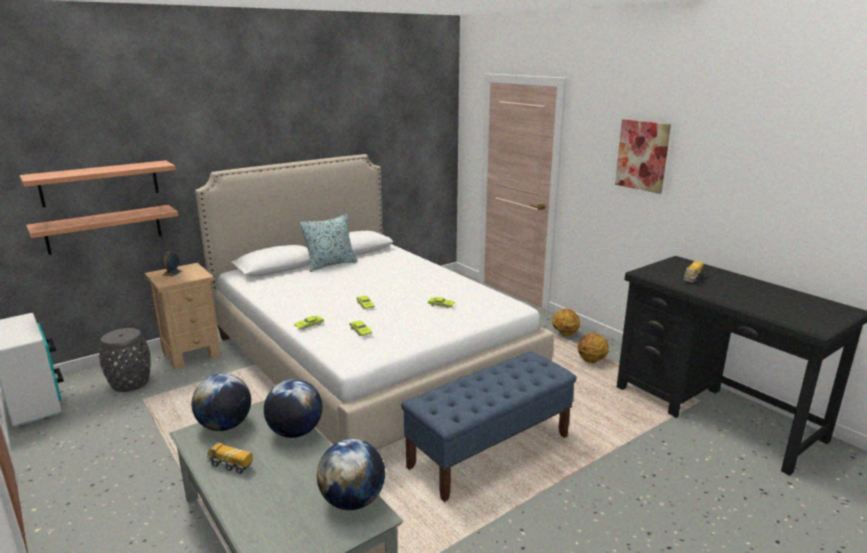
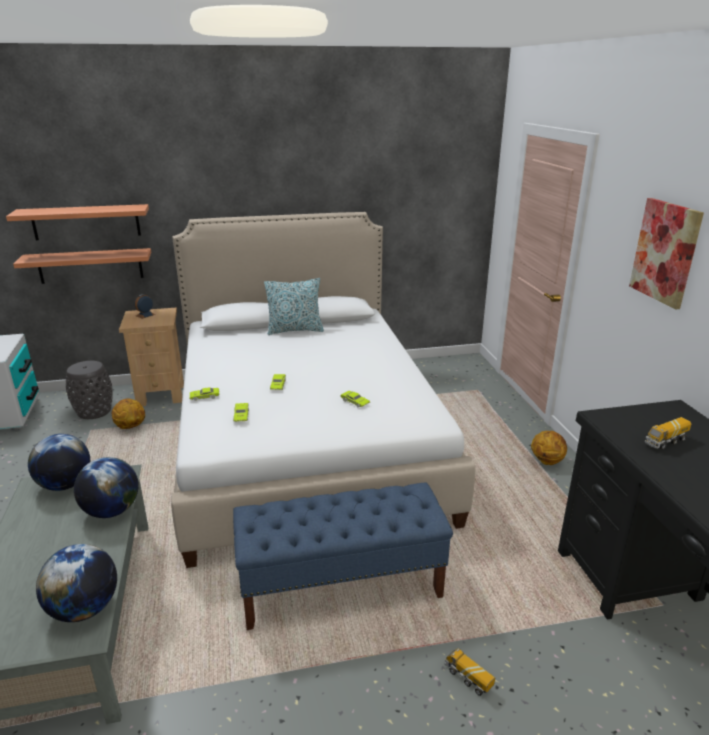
camera: 25 degrees right, 5 degrees up
(230, 465) = (30, 529): toy truck -> toy truck (468, 678)
(591, 361) = (552, 505): basketball -> basketball (130, 426)

